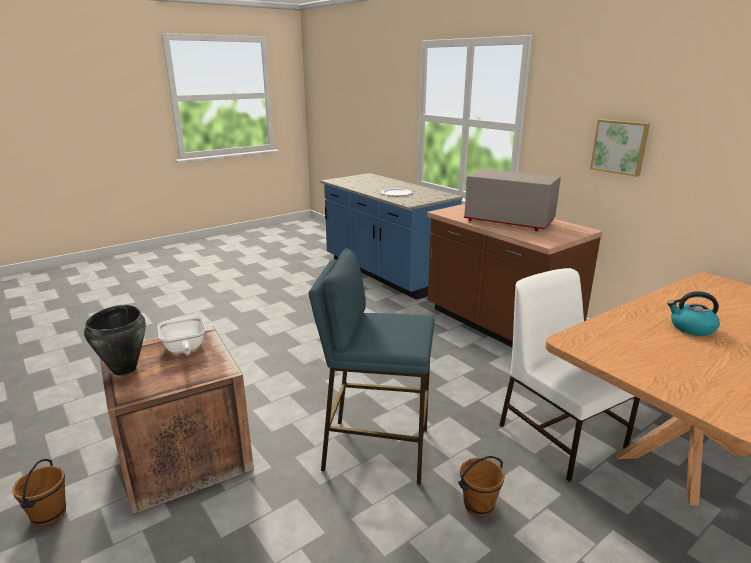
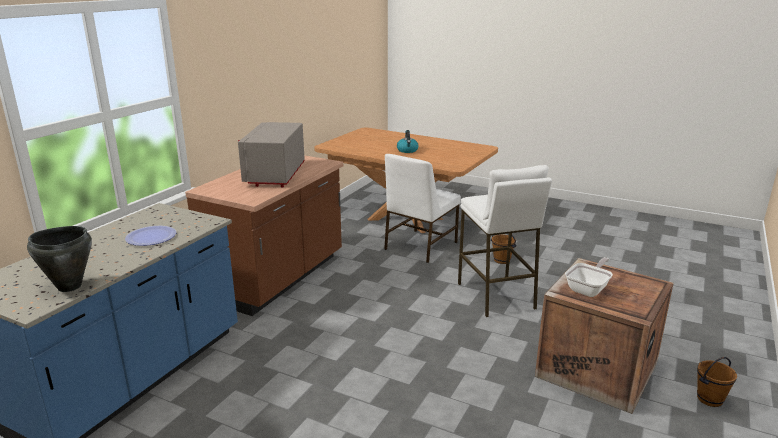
camera: 115 degrees left, 0 degrees up
(125, 369) = (642, 300): black cooking pot -> black cooking pot (69, 286)
(375, 449) = (496, 296): blue stool -> white stool
(620, 147) = (254, 87): picture -> none

